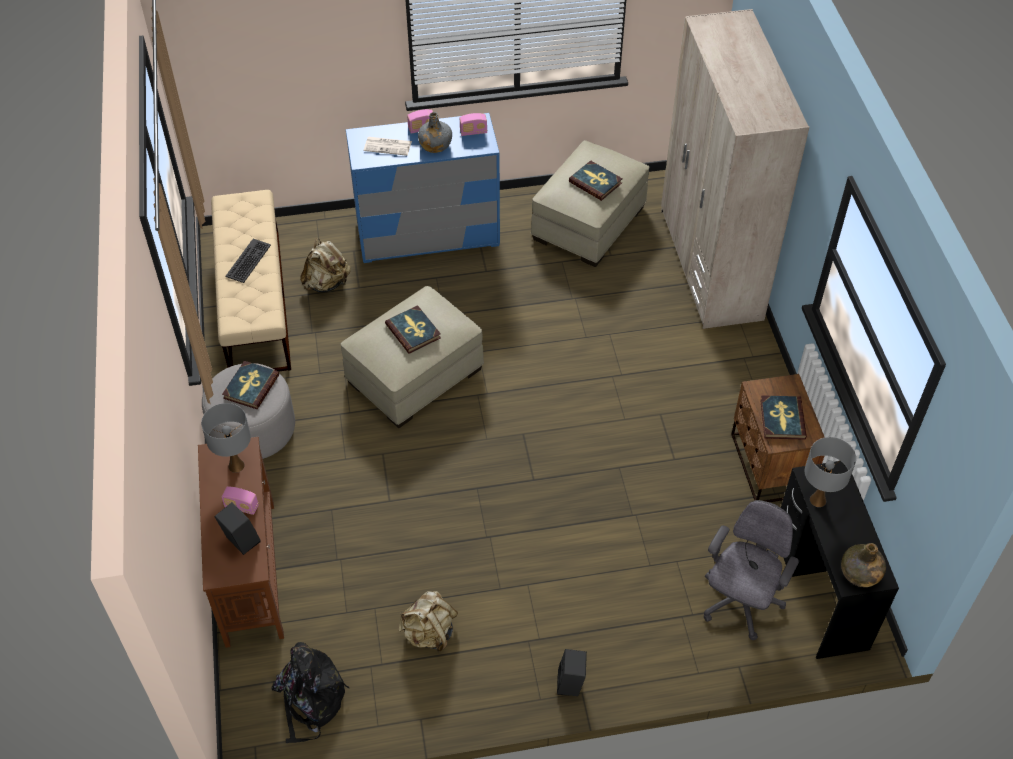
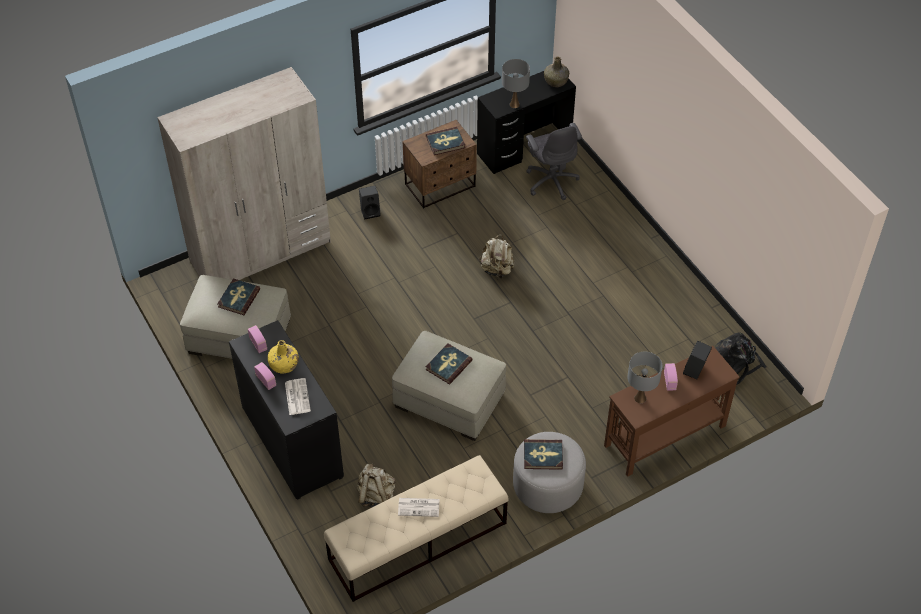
camera: 110 degrees left, 0 degrees up
(249, 261) = (419, 507): keyboard -> newspaper
(428, 235) = (292, 442): blue dresser -> black dresser
(429, 633) = (654, 321): beige backpack -> beige backpack (497, 269)
(435, 145) = (284, 365): grey bottle -> yellow bottle
(571, 684) = (648, 244): black speaker -> black speaker (370, 211)
(739, 602) = (551, 181): grey office chair -> grey office chair turned 120 degrees counterclockwise

